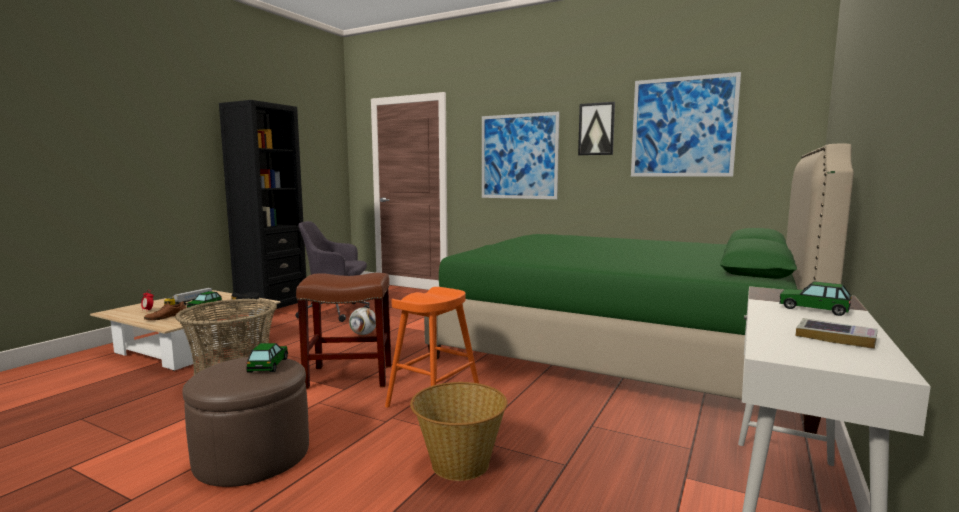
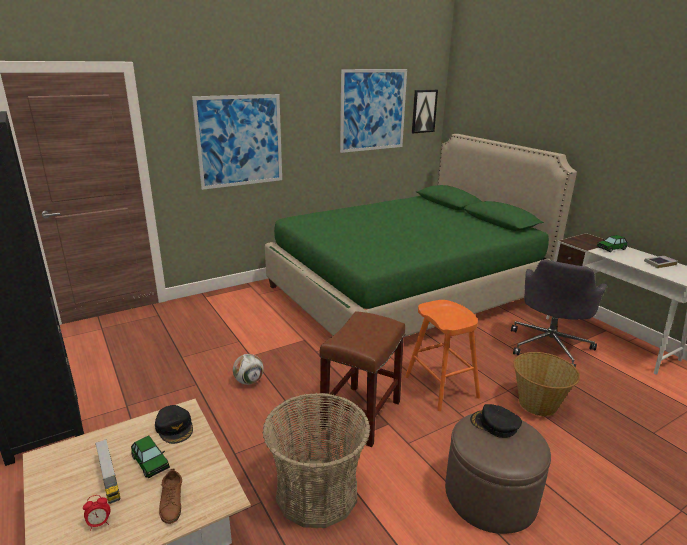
camera: 60 degrees left, 15 degrees up
(268, 365) = (494, 424): toy car -> black cap
(336, 312) = (140, 380): grey office chair -> grey office chair (549, 346)
(596, 129) = (312, 111): picture -> picture (423, 111)

